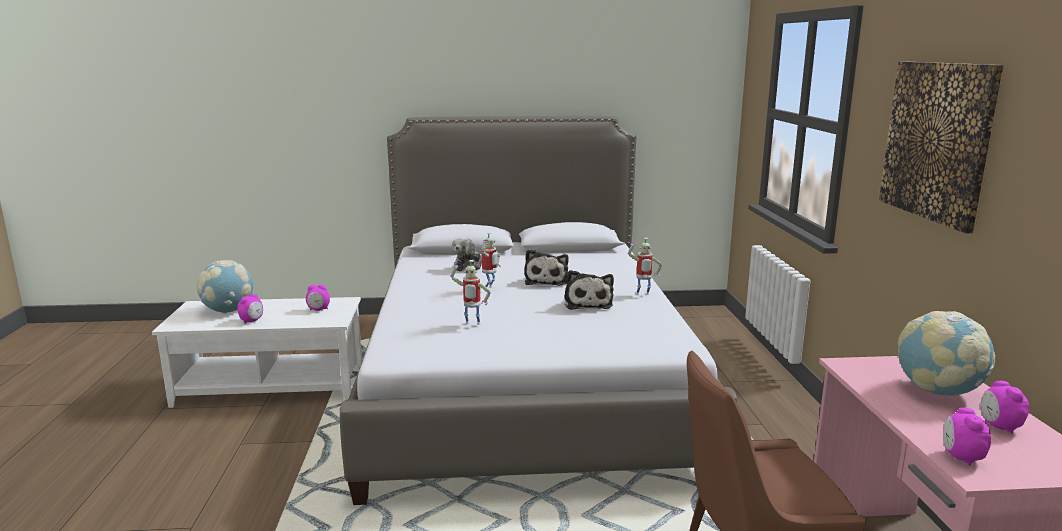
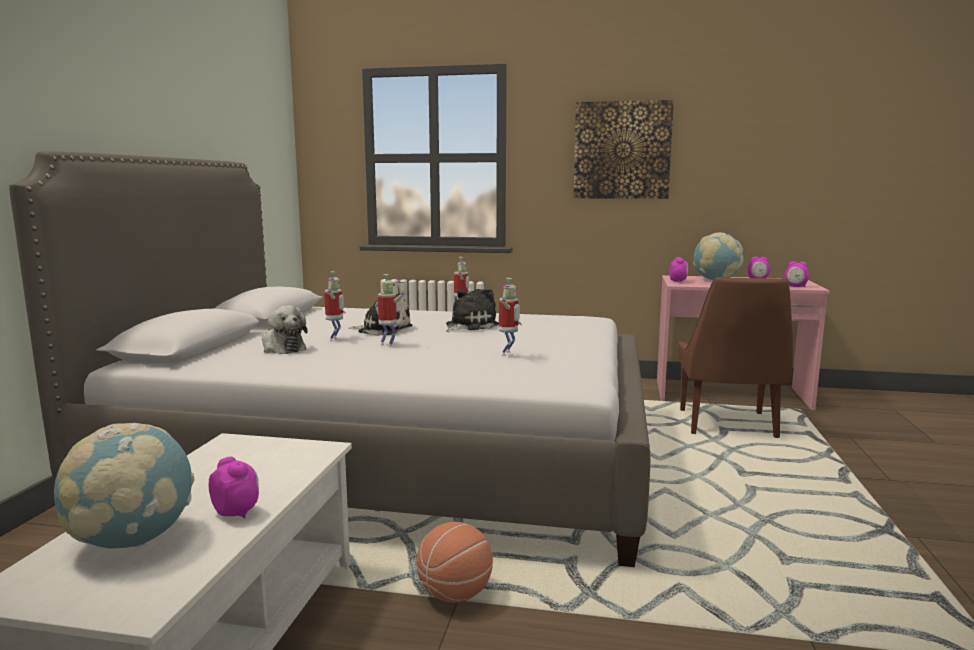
camera: 75 degrees left, 5 degrees down
(318, 310) = (249, 459): alarm clock -> alarm clock (678, 281)
(319, 439) = (454, 594): none -> basketball
(502, 274) = (335, 339): none -> toy robot
(588, 303) = (469, 326): plush toy -> plush toy turned 60 degrees counterclockwise

